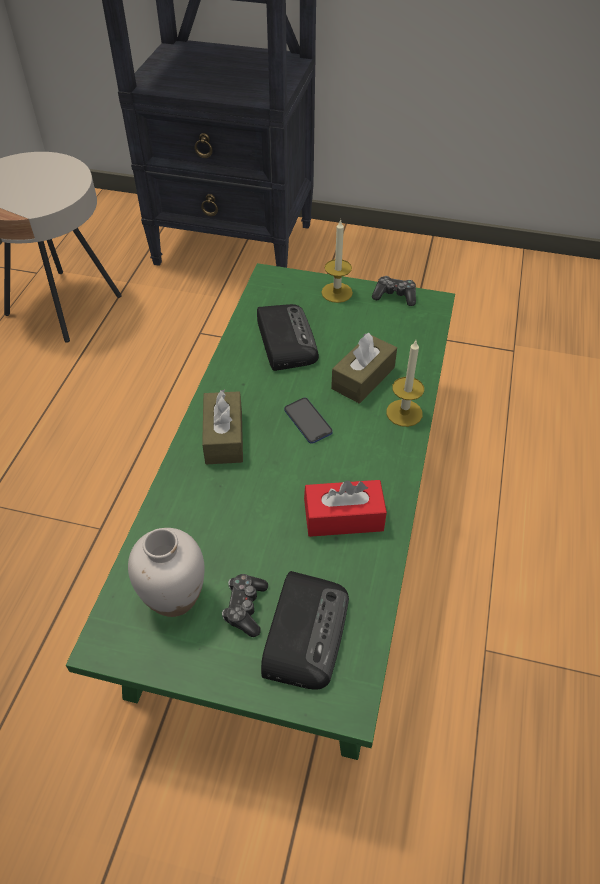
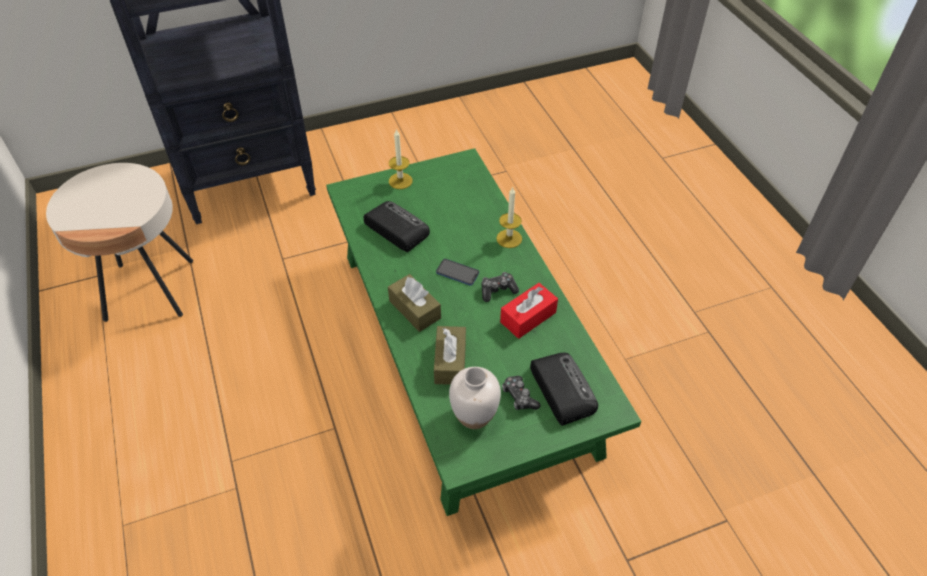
camera: 35 degrees left, 0 degrees up
(363, 378) = (466, 229): brown tissue box -> brown tissue box (450, 362)
(395, 296) = (439, 166): game controller -> game controller (497, 290)

